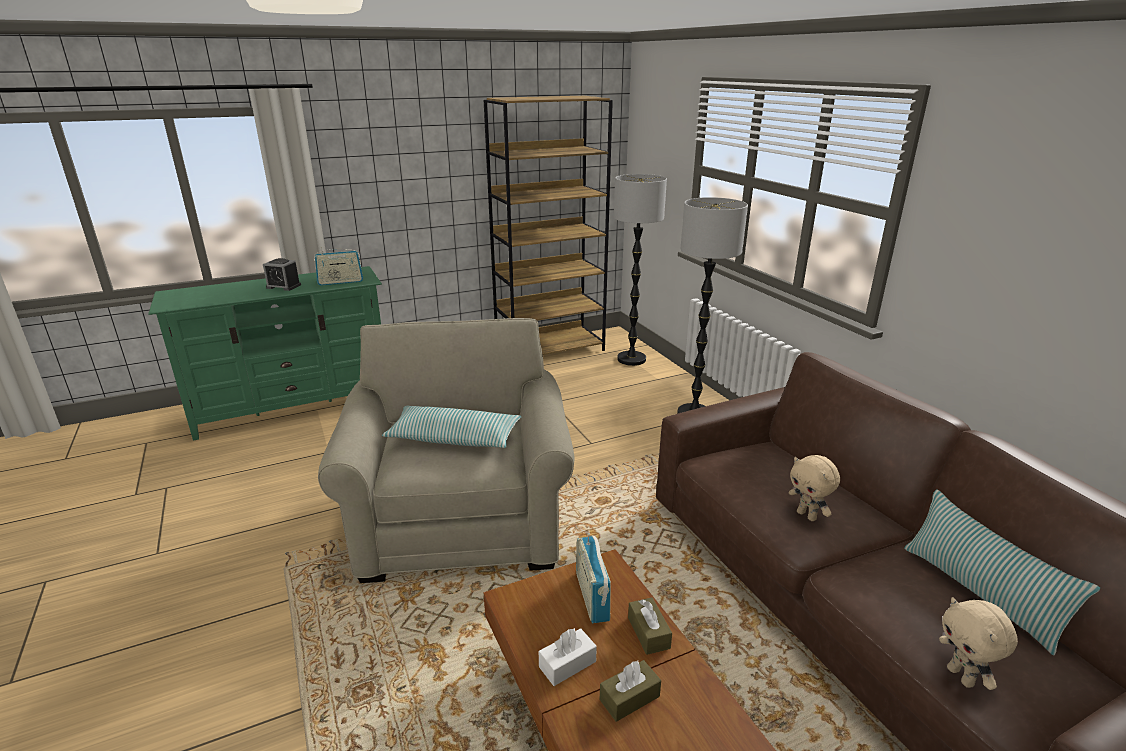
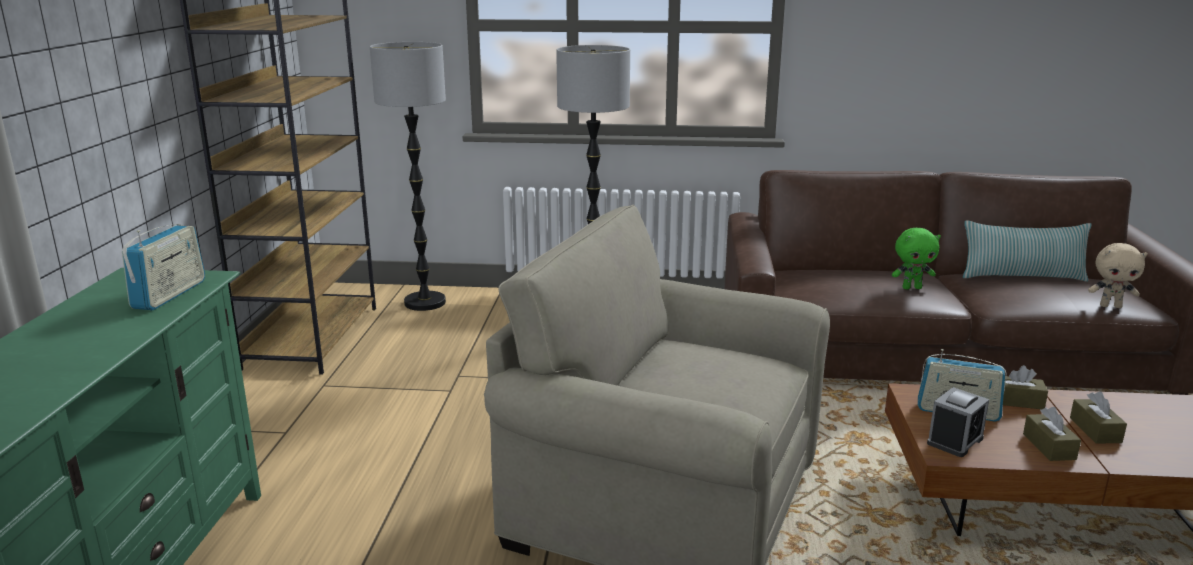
camera: 60 degrees left, 5 degrees down
(283, 286) = (85, 339): alarm clock -> alarm clock (955, 441)
(454, 438) = (697, 372): pillow -> none
(567, 664) = (1049, 446): white tissue box -> brown tissue box
(807, 515) = (911, 288): beige plush toy -> green plush toy

